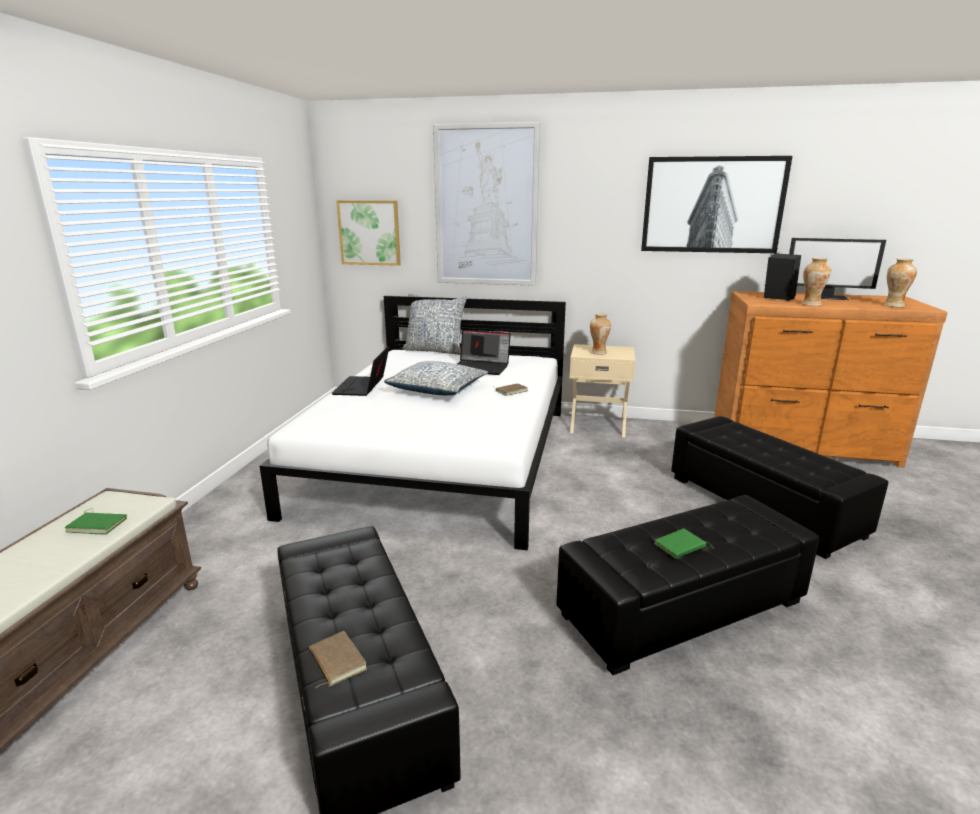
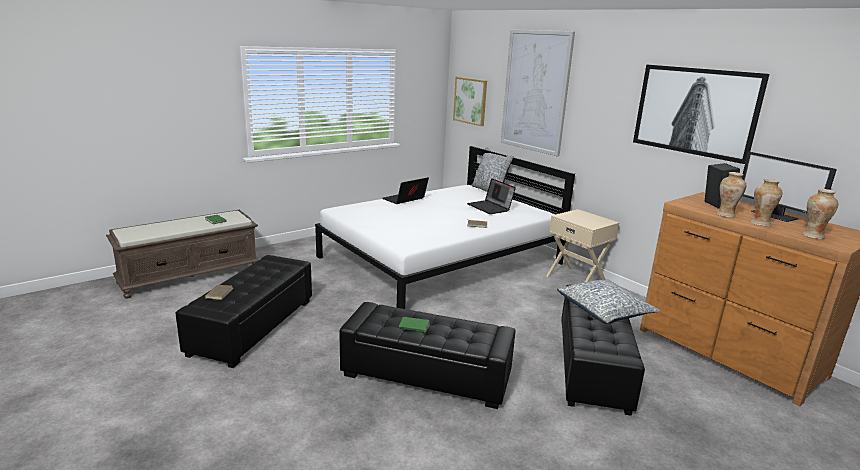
camera: 40 degrees right, 0 degrees up
(438, 389) = (439, 212): pillow -> pillow (604, 311)
(598, 353) = (578, 218): vase -> vase (760, 223)

